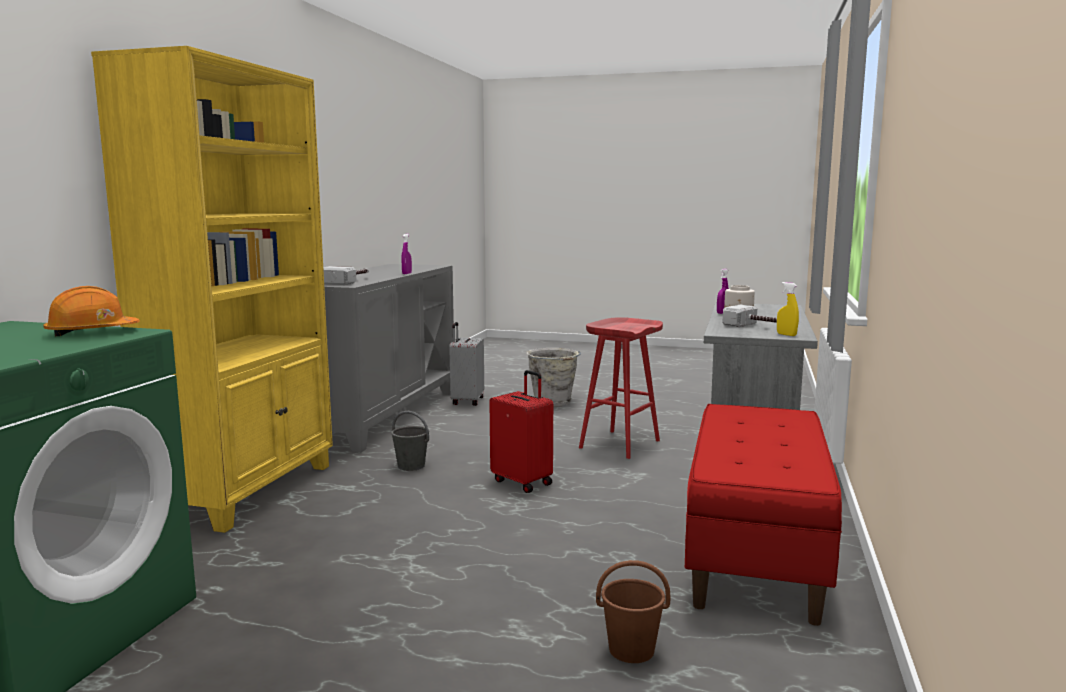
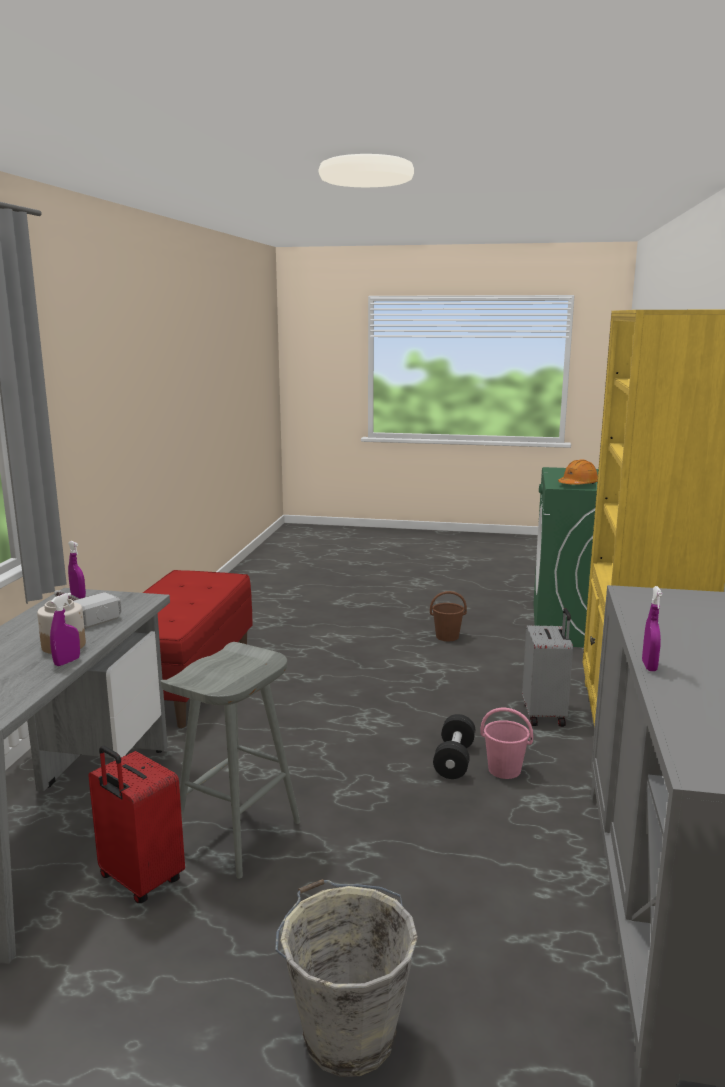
camera: 175 degrees right, 5 degrees up
(350, 281) = (662, 610): hammer -> none
(410, 466) = (505, 770): grey bucket -> pink bucket
(447, 472) = (454, 760): none -> black dumbbell
(466, 401) = (559, 1023): grey suitcase -> grey suitcase (545, 714)
(523, 482) = (365, 749): red suitcase -> red suitcase (139, 880)
(619, 444) = (238, 837): red stool -> grey stool
(630, 650) = (288, 632): brown bucket -> brown bucket (447, 637)
(786, 335) = (78, 596): yellow spray bottle -> purple spray bottle

